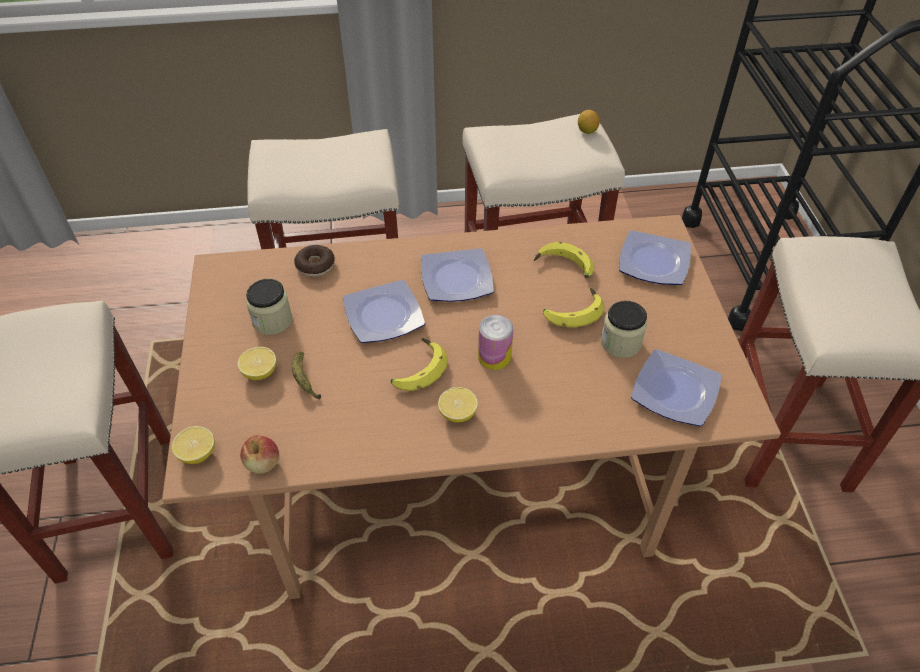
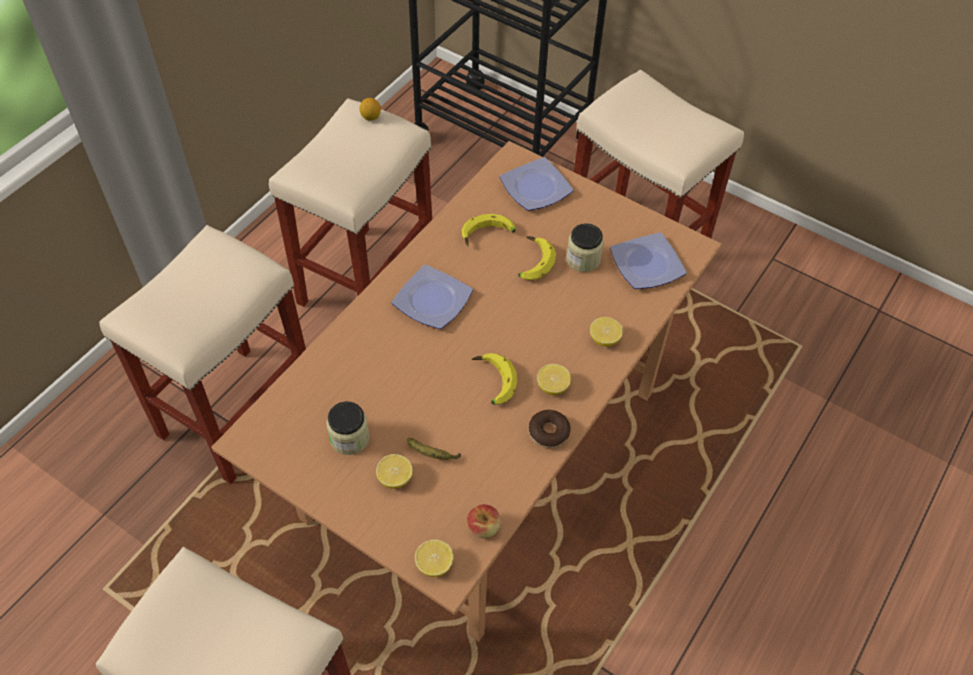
camera: 50 degrees left, 5 degrees up
(315, 266) = (320, 374): donut -> donut (548, 432)
(384, 314) = (420, 365): plate -> none
(494, 356) = (525, 332): can -> none
(552, 416) = (604, 339): none -> lemon

